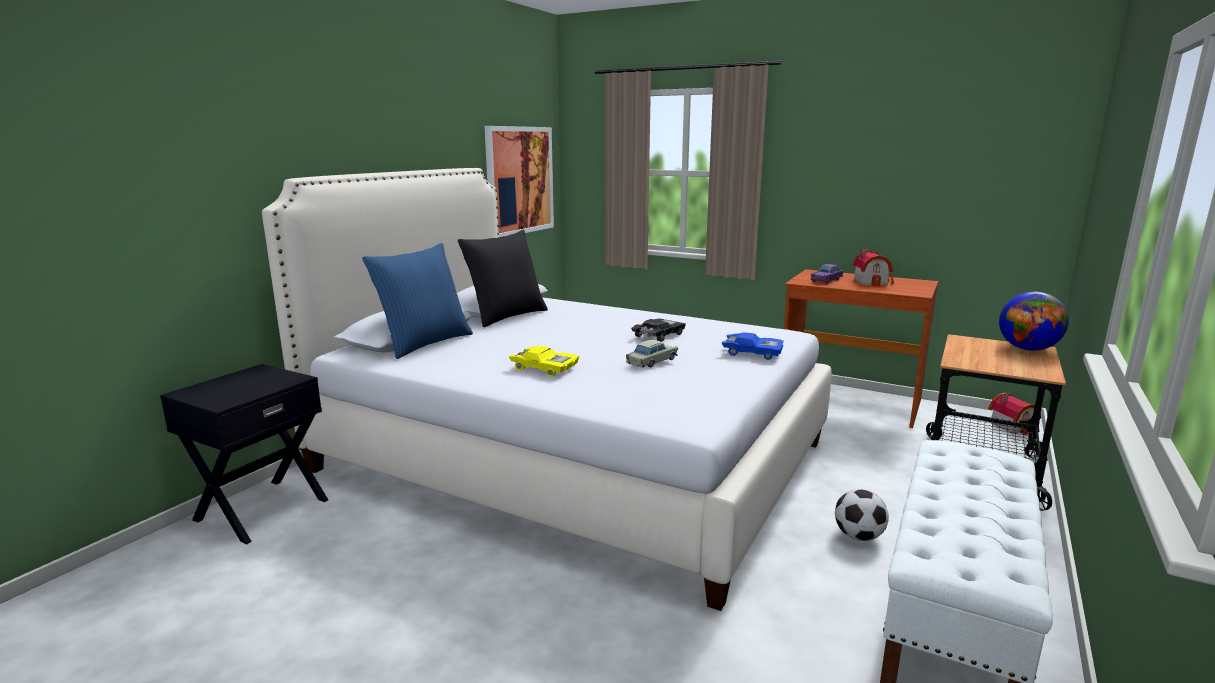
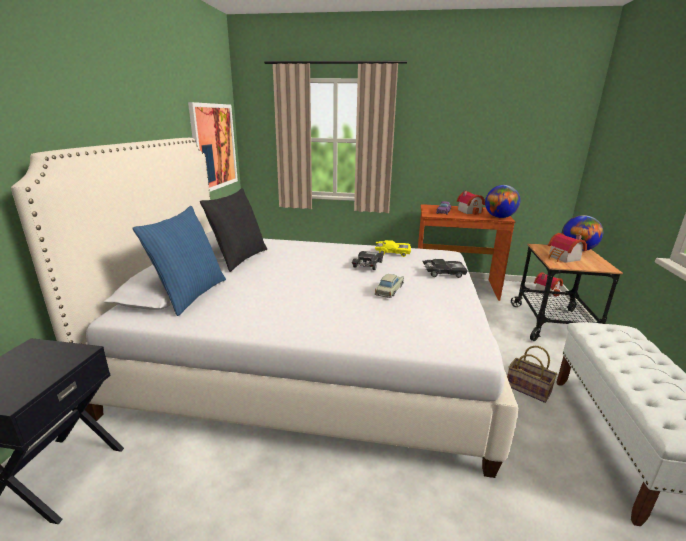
camera: 20 degrees left, 5 degrees up
(544, 368) = (313, 307): yellow toy car -> yellow toy car (392, 252)
(752, 353) = (443, 273): blue toy car -> black toy car
(858, 536) = (529, 389): football -> basket
(910, 291) = (499, 217): none -> globe
(983, 357) = (563, 258): none -> toy house

